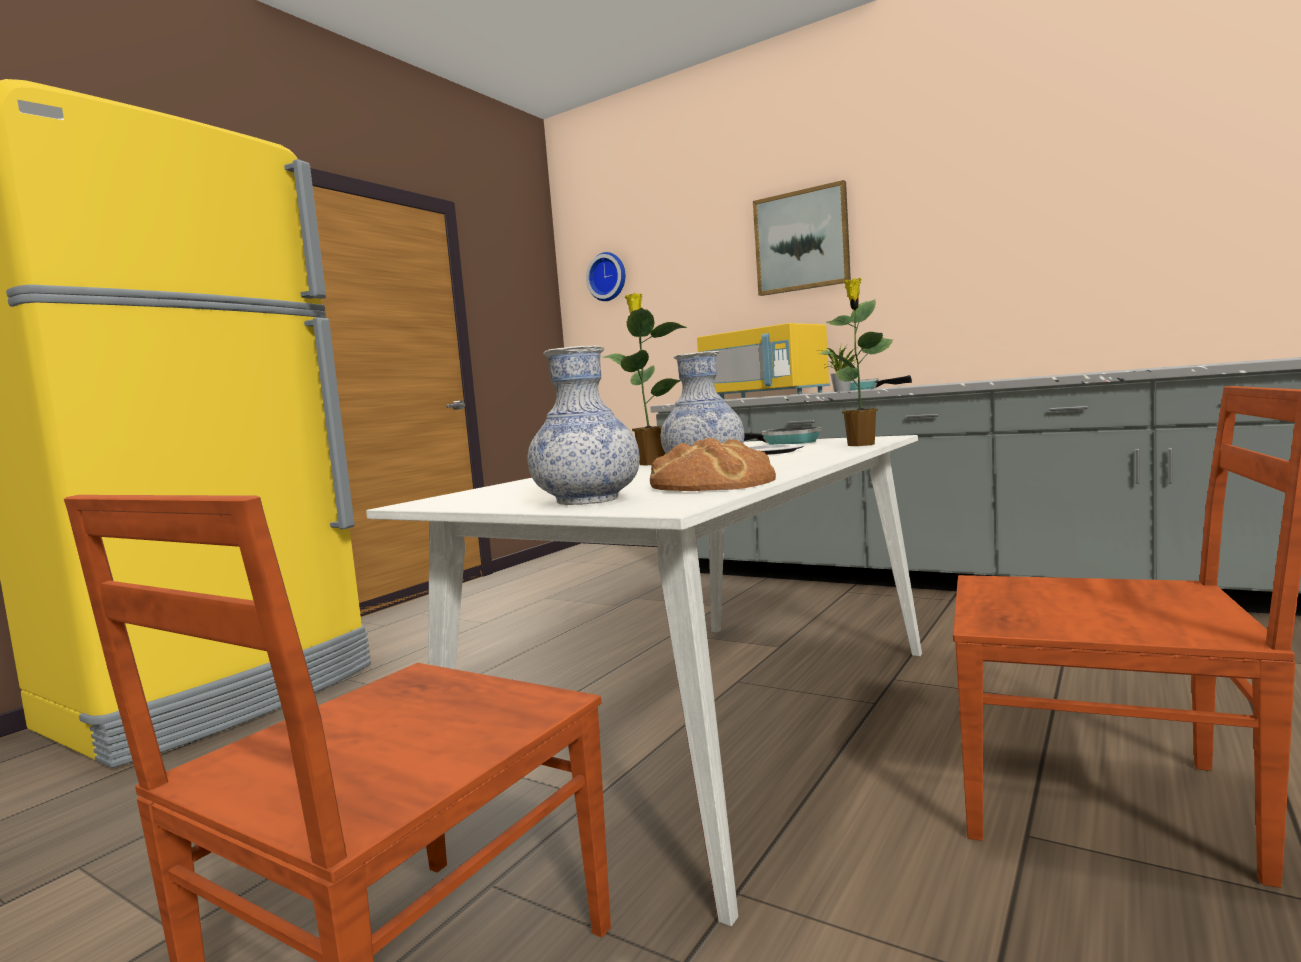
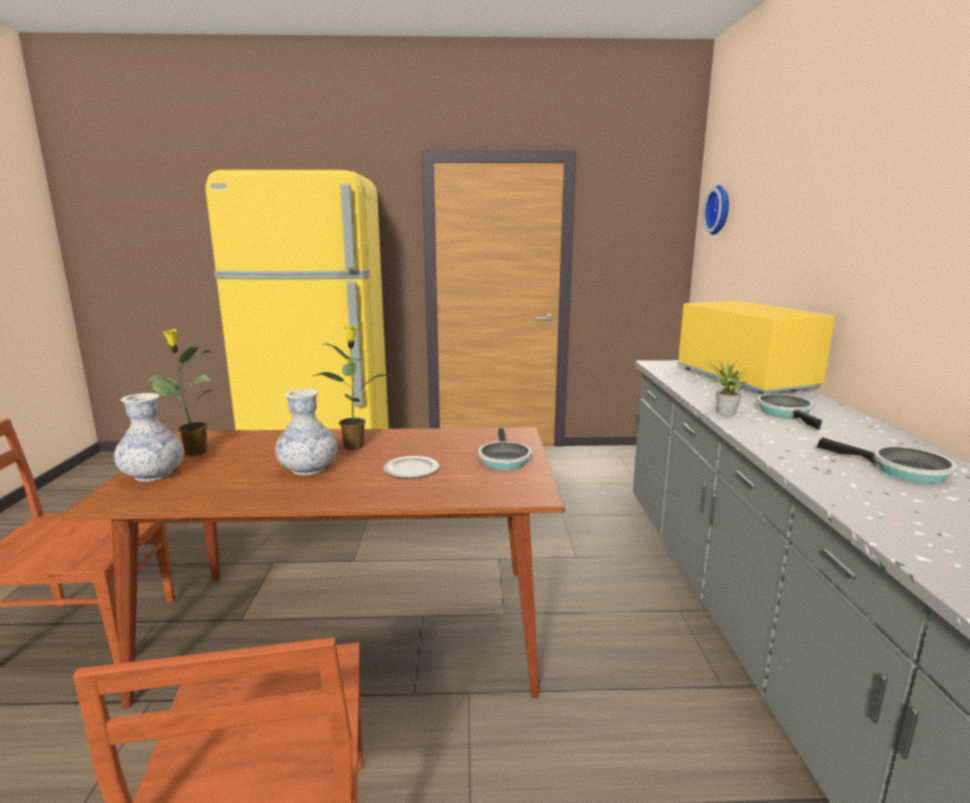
camera: 55 degrees right, 10 degrees up
(712, 483) = (202, 492): bread -> none
(720, 721) = (351, 630): white dining table -> brown dining table
(764, 396) = (744, 379): yellow microwave -> yellow microwave turned 150 degrees clockwise
(801, 241) = (844, 203): picture -> none
(861, 445) = (452, 496): potted plant -> potted plant (194, 451)
(995, 379) = (902, 470): none -> frying pan

